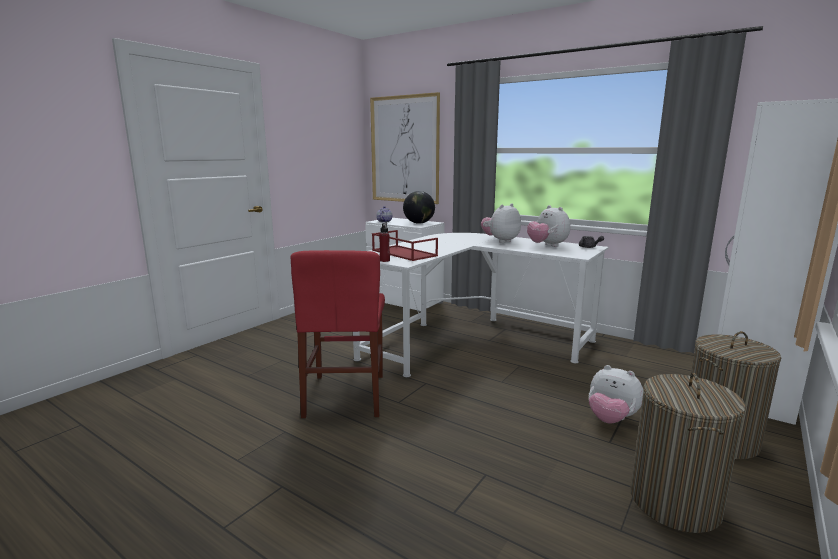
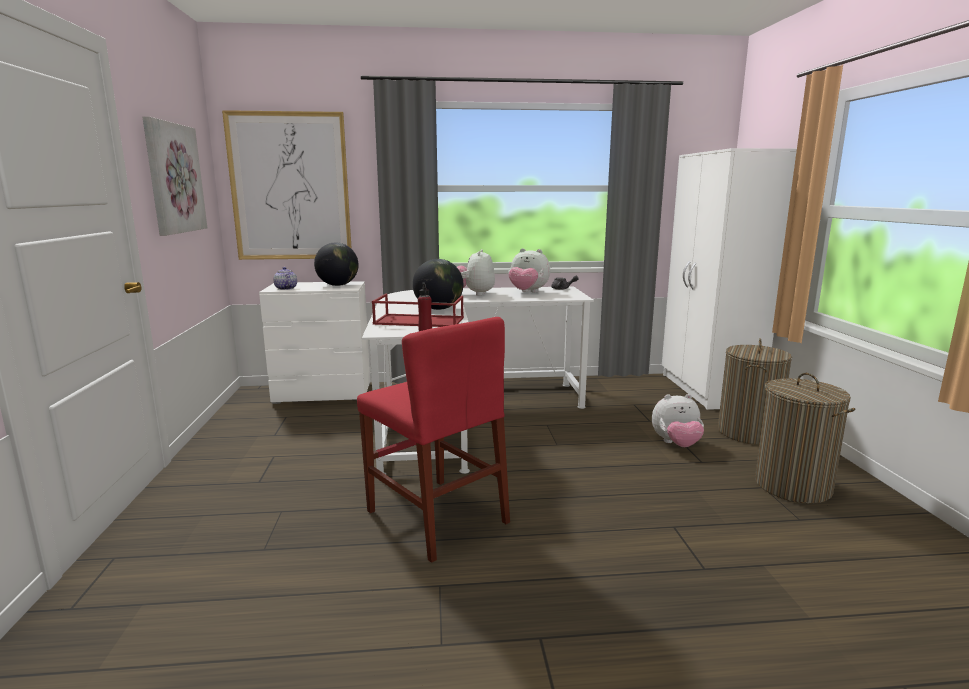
camera: 40 degrees left, 0 degrees up
(315, 144) = (173, 178): none -> picture
(441, 247) = (438, 309): none -> globe

